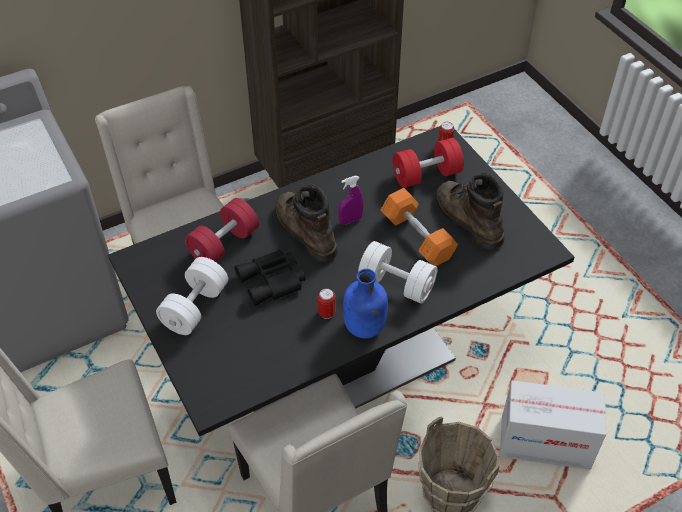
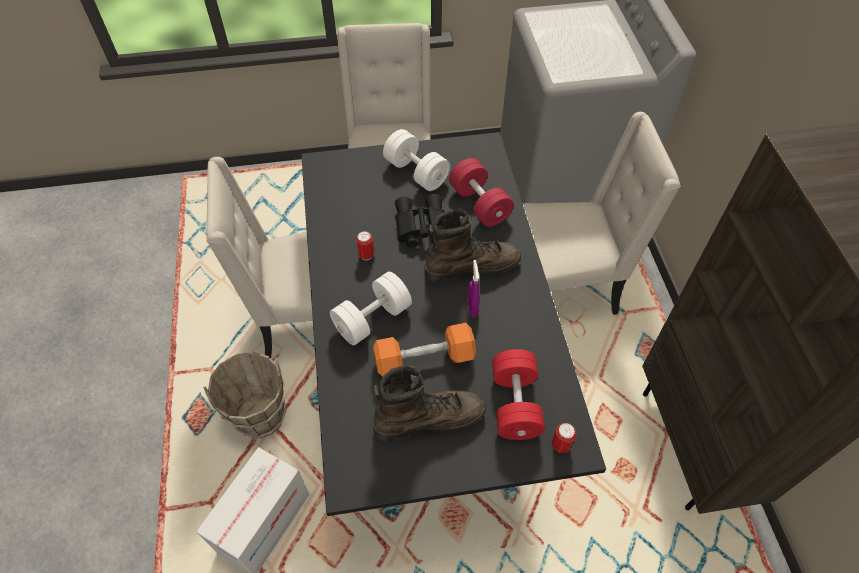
camera: 110 degrees right, 5 degrees up
(364, 327) = (336, 278): blue bottle -> none

